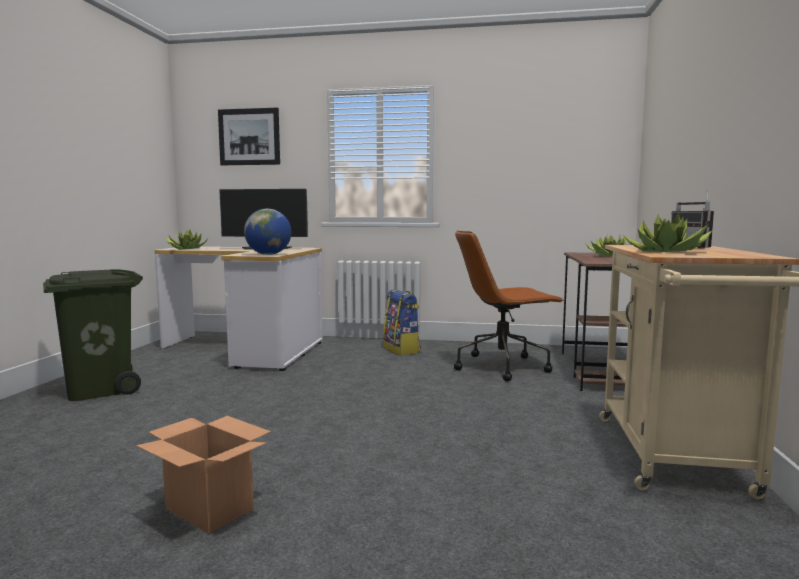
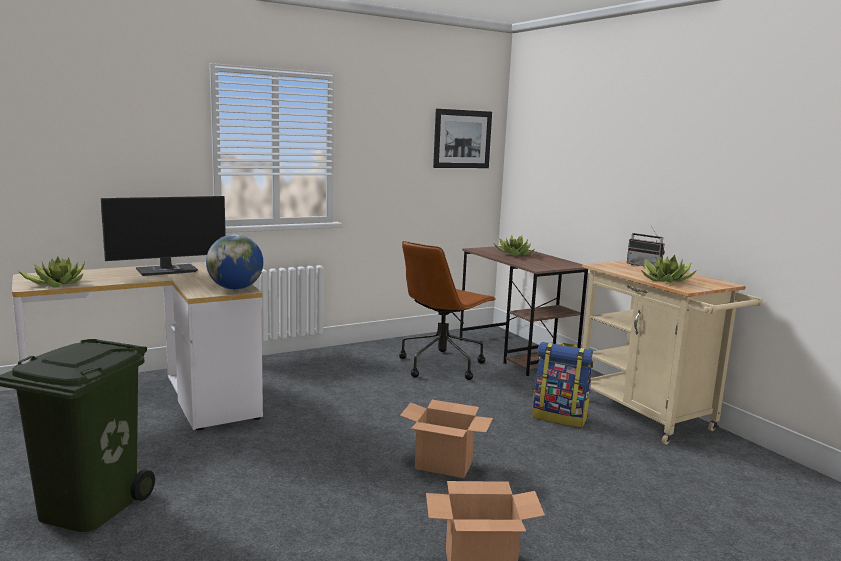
camera: 40 degrees left, 5 degrees up
(249, 137) = (97, 115): picture -> picture (462, 139)
(345, 432) = (444, 465): none -> cardboard box
(402, 350) = (327, 364): backpack -> backpack (560, 417)

